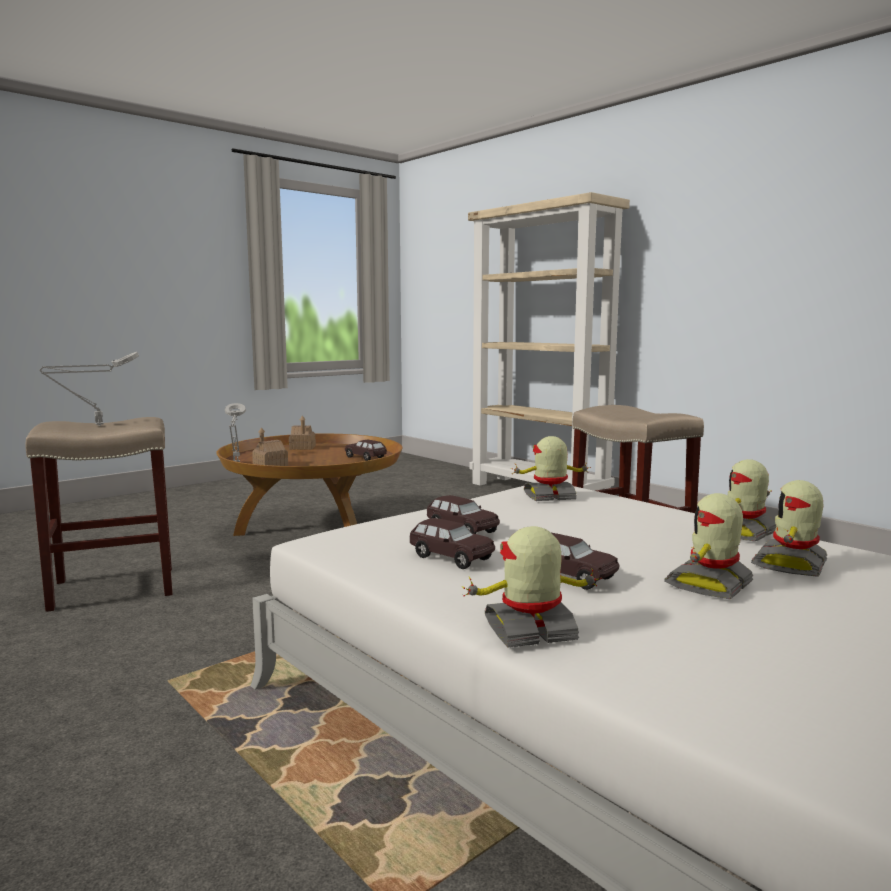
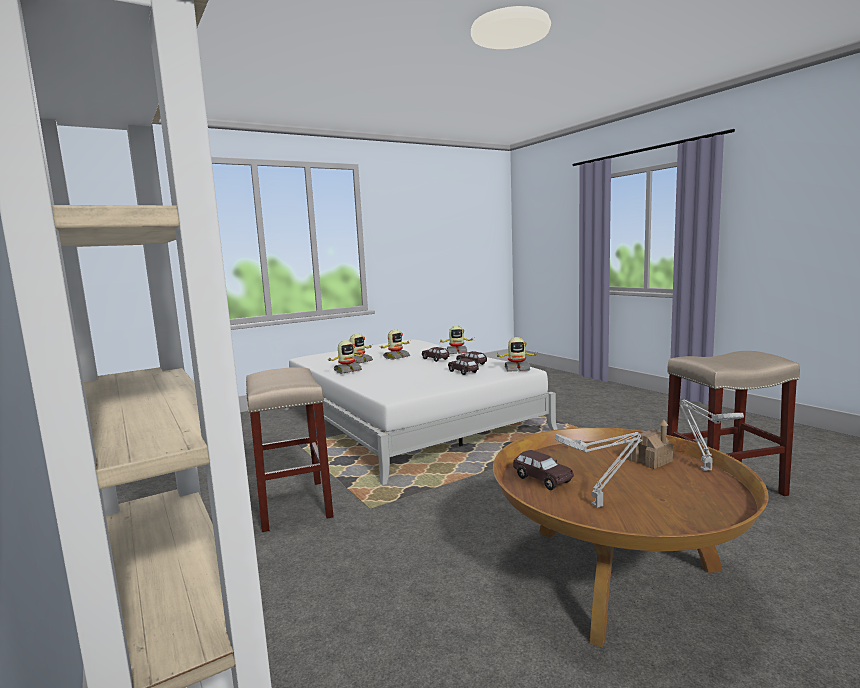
camera: 170 degrees left, 0 degrees up
(96, 425) = (726, 356): grey table lamp -> grey table lamp (599, 505)
(302, 447) = (669, 522): toy house -> none
(550, 496) = (403, 387): toy robot -> toy robot (517, 369)

